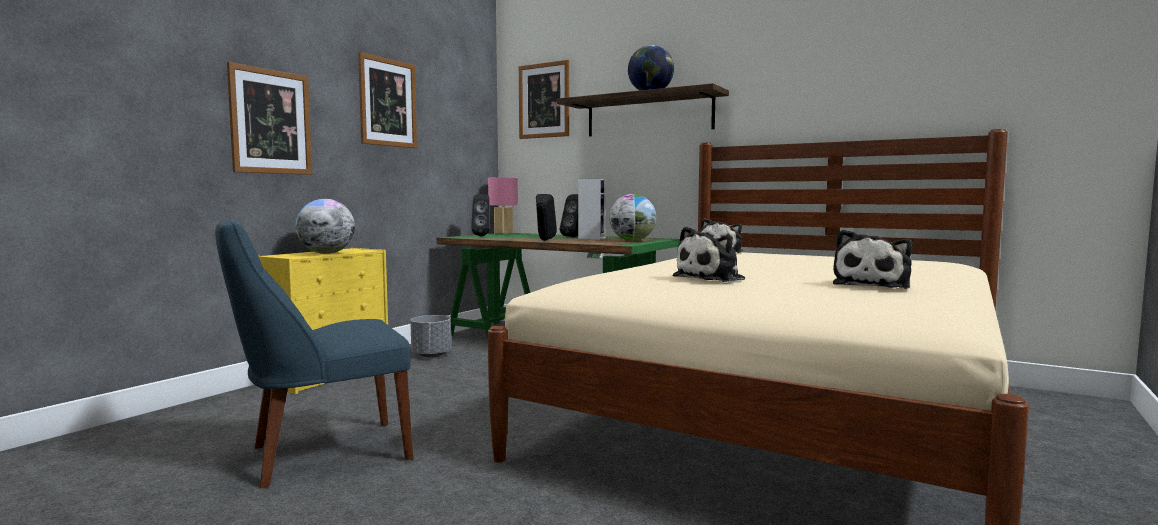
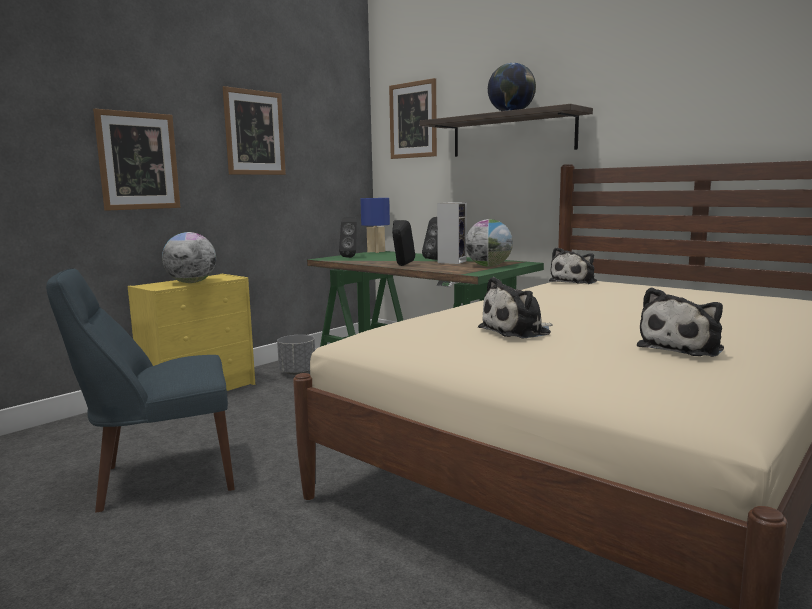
camera: 10 degrees right, 5 degrees up
(503, 233) = (376, 252): pink table lamp -> blue table lamp

